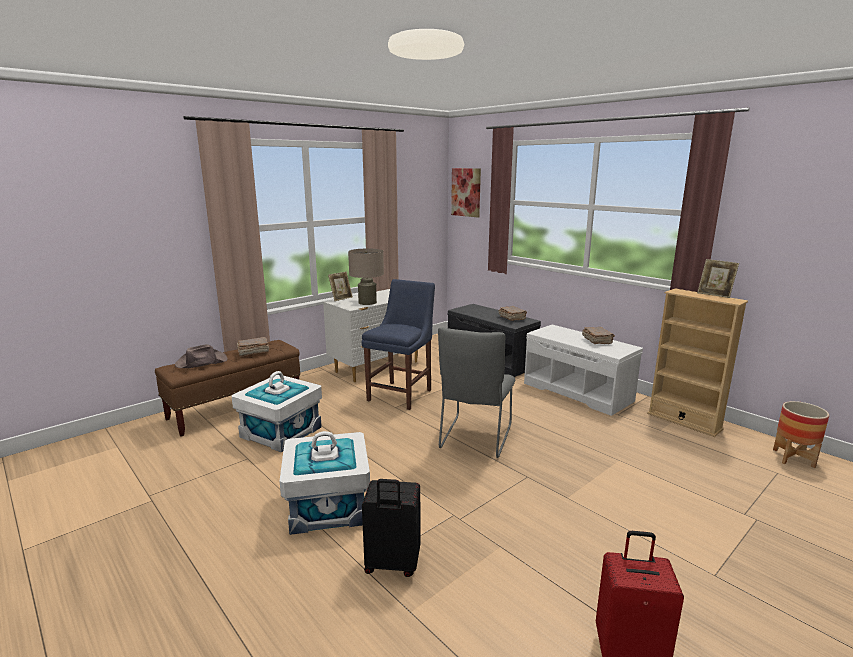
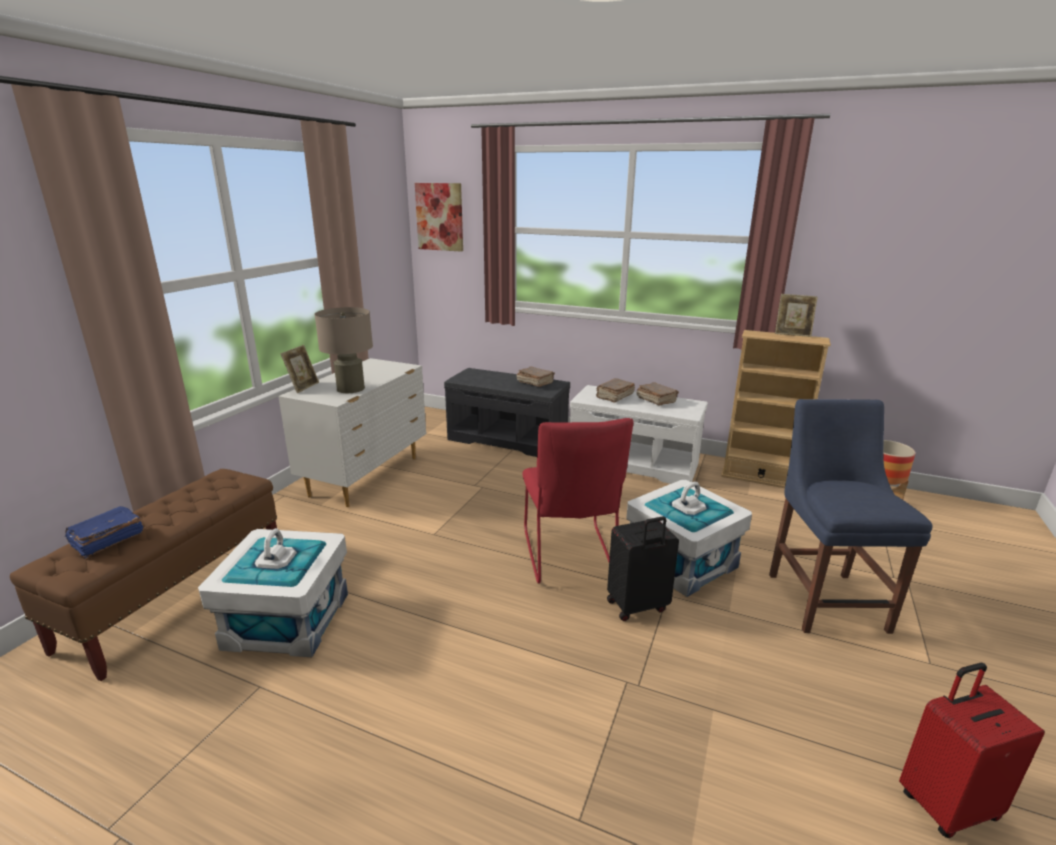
camera: 25 degrees left, 5 degrees up
(201, 362) = (106, 541): brown hat -> blue book
(253, 352) = (195, 501): brown book -> brown book (614, 396)
(328, 505) = (451, 728): white storage box -> white storage box (681, 561)
(392, 565) = (610, 796): black suitcase -> black suitcase (637, 606)
(401, 394) = (429, 511): blue chair -> blue chair (824, 598)
(475, 439) = (569, 557): grey chair -> red chair

